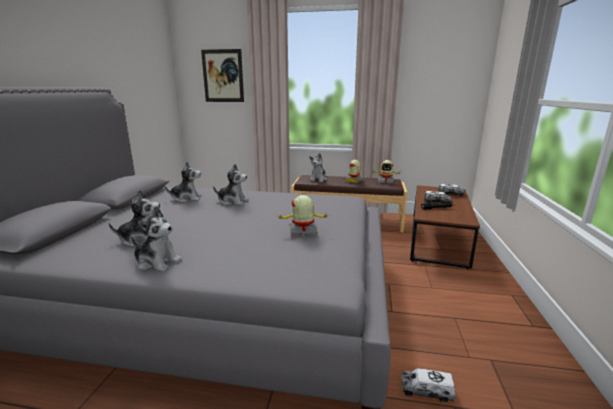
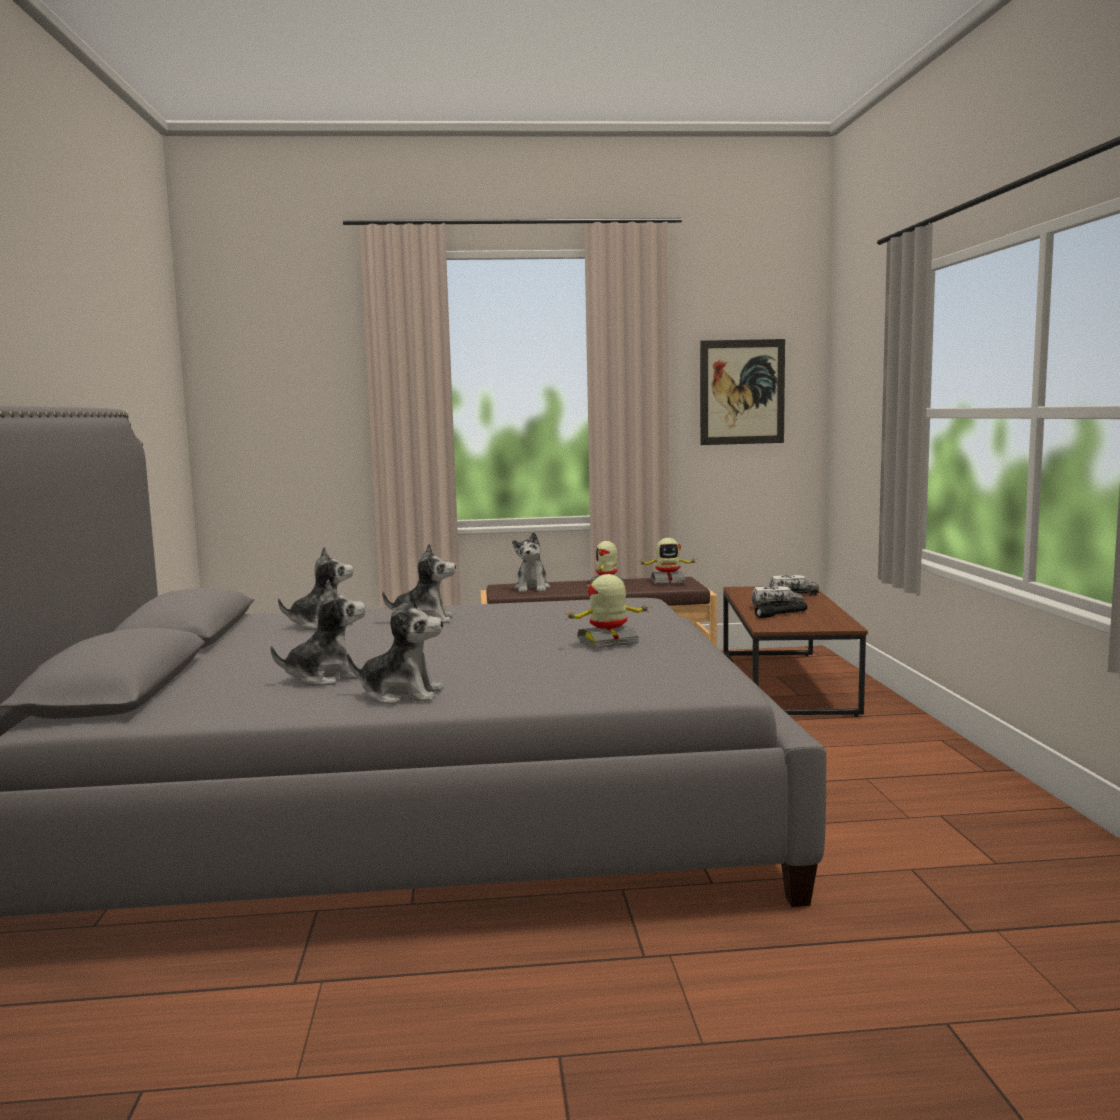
camera: 15 degrees left, 10 degrees down
(223, 76) = (300, 384): picture -> picture (742, 392)
(426, 391) = (864, 860): toy truck -> none

